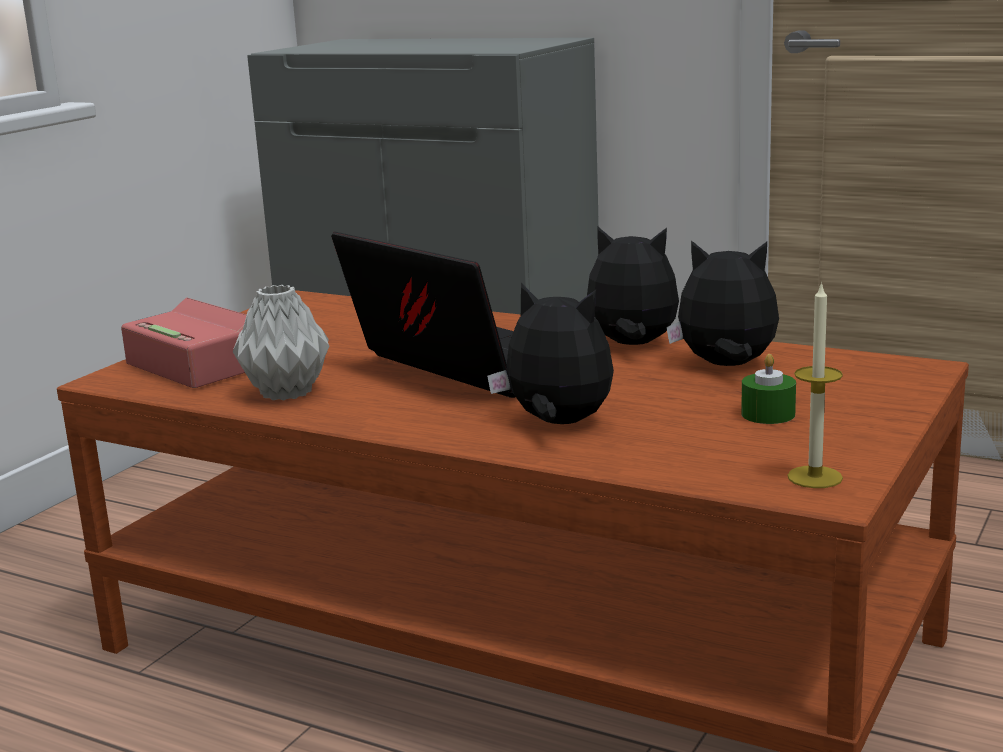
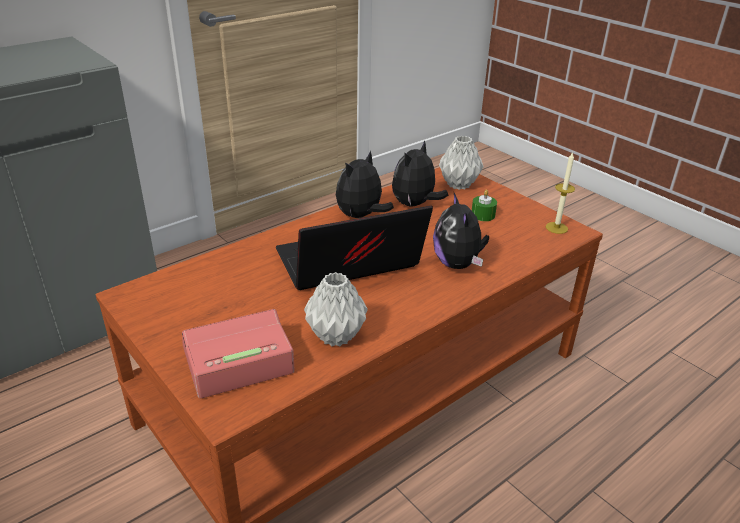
camera: 70 degrees left, 15 degrees up
(557, 424) = (458, 264): plush toy -> plush toy turned 60 degrees counterclockwise
(867, 380) = (459, 184): none -> grey vase

